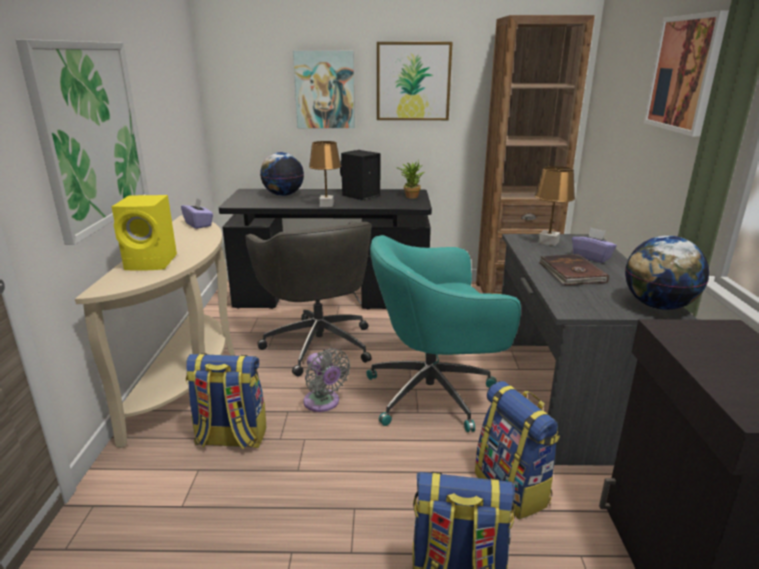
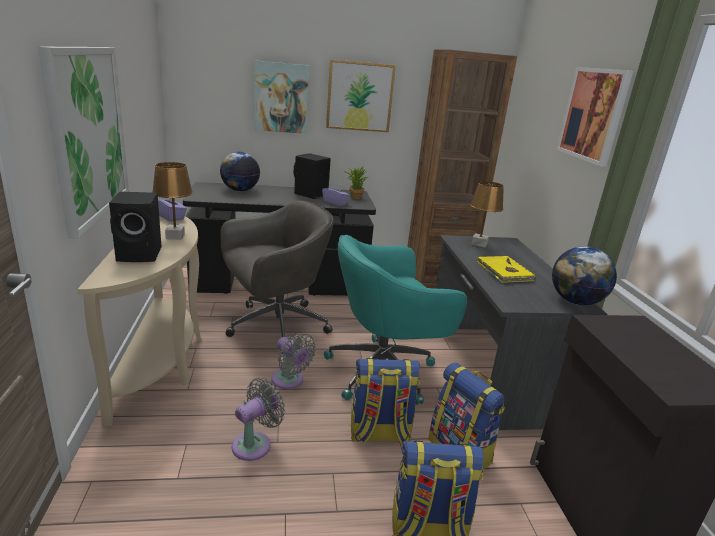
camera: 10 degrees left, 0 degrees up
(153, 262) = (141, 254): yellow speaker -> black speaker
(230, 438) = (211, 415): backpack -> backpack (379, 434)
(272, 472) = (255, 444): none -> grey fan
(318, 343) = (275, 326): grey office chair -> grey office chair turned 90 degrees counterclockwise
(326, 205) = (282, 202): brown table lamp -> brown table lamp (175, 236)
(571, 273) = (503, 272): brown book -> yellow book
(591, 257) = (516, 258): purple tissue box -> purple tissue box (335, 203)

